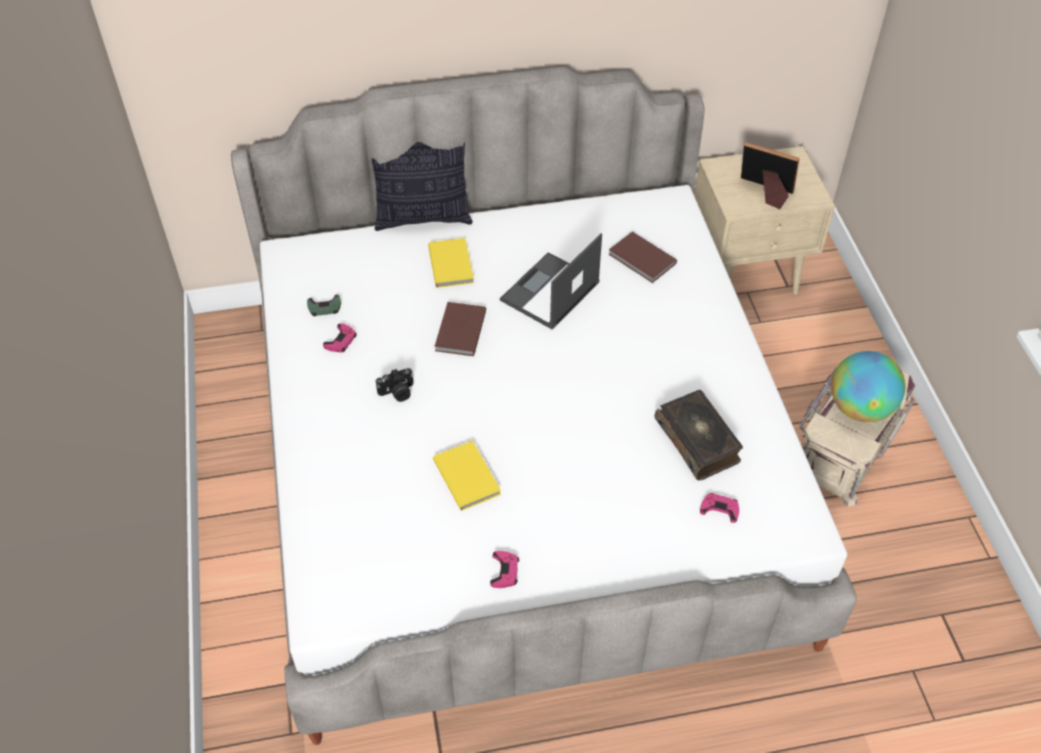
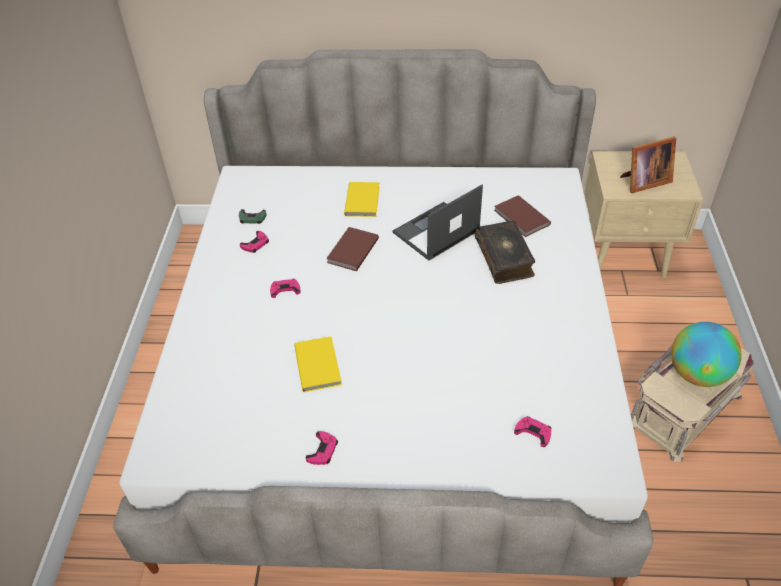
camera: 15 degrees right, 5 degrees down
(397, 393) = (285, 290): camera -> pink game controller
(423, 218) = (352, 165): pillow -> none
(698, 441) = (529, 370): book -> book (504, 258)
(765, 192) = (643, 182): picture frame -> picture frame turned 120 degrees clockwise

